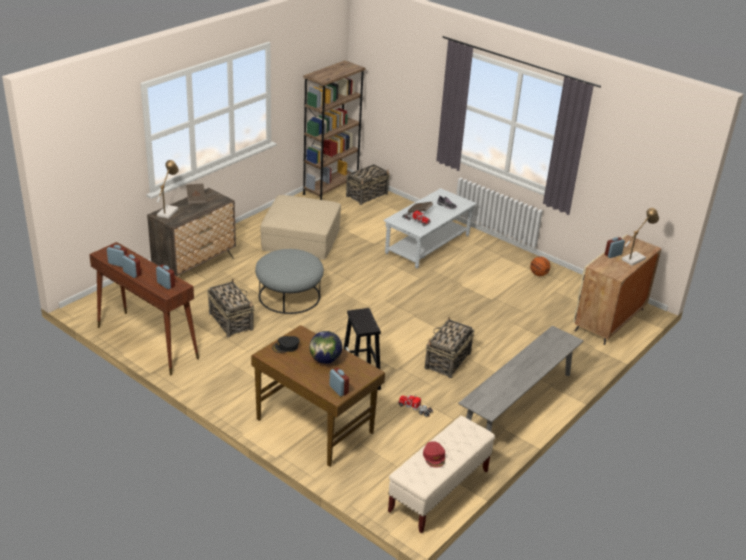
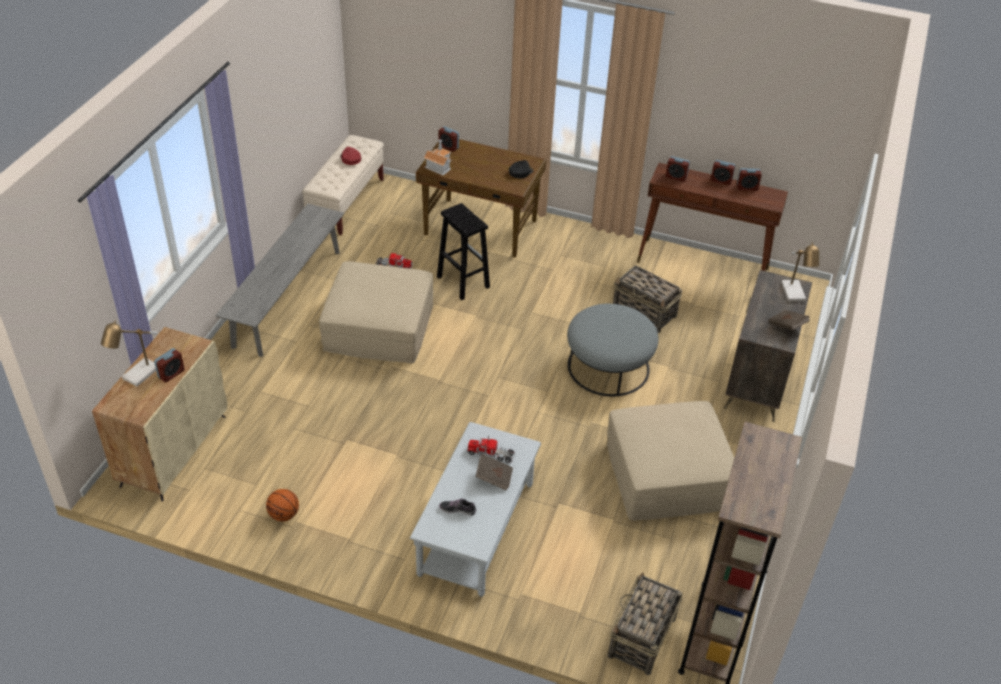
camera: 160 degrees right, 10 degrees up
(325, 360) = (476, 168): globe -> none
(359, 372) = (438, 165): none -> toy house
(447, 361) = (378, 327): basket -> beige ottoman

